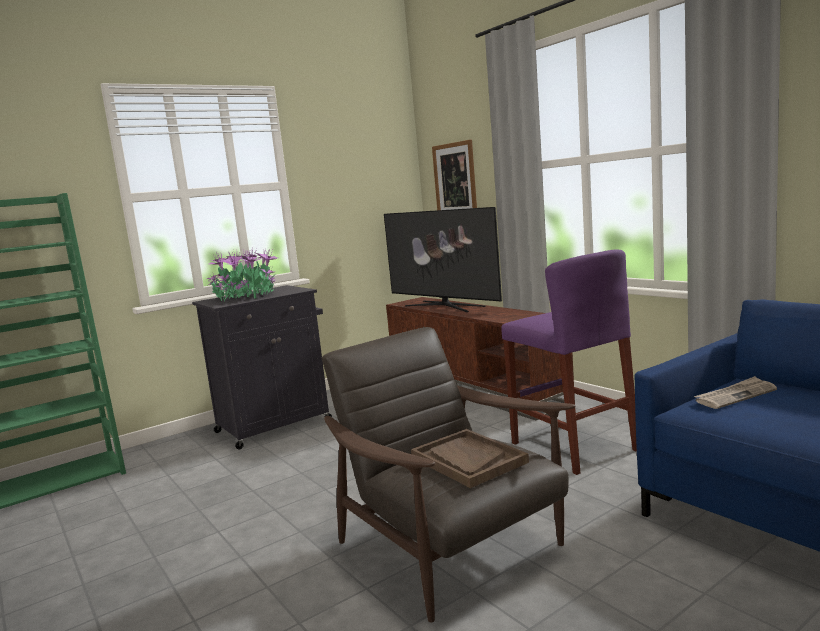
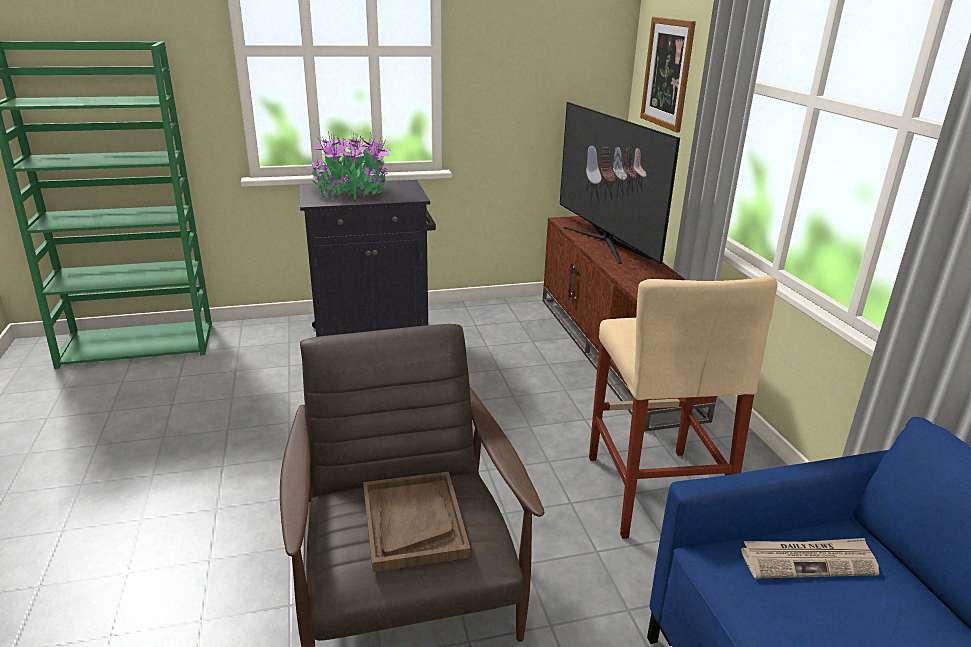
camera: 20 degrees right, 15 degrees up
(573, 446) = (654, 491): purple stool -> beige stool

